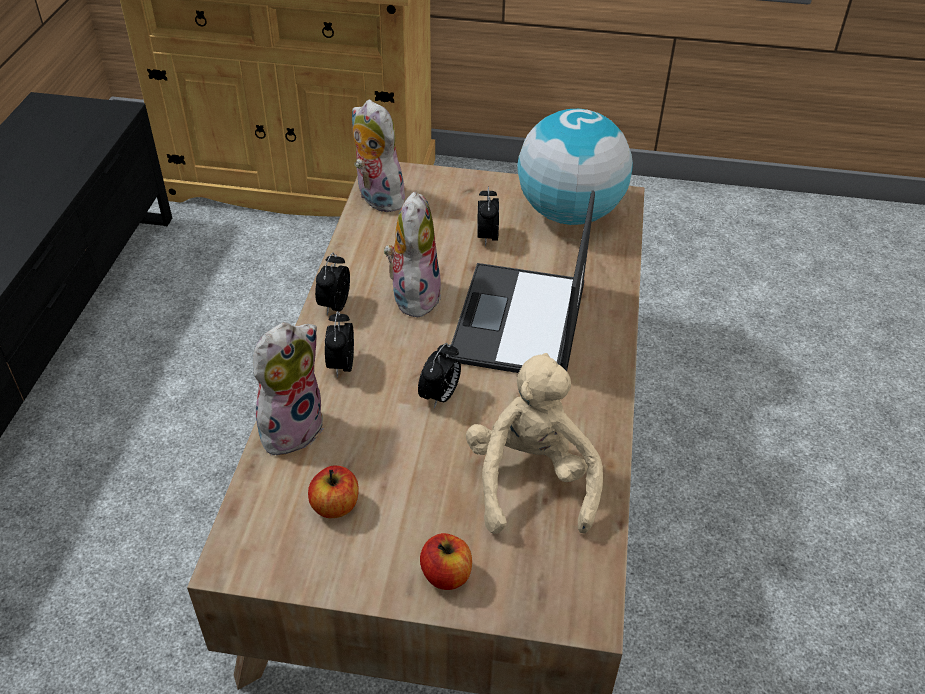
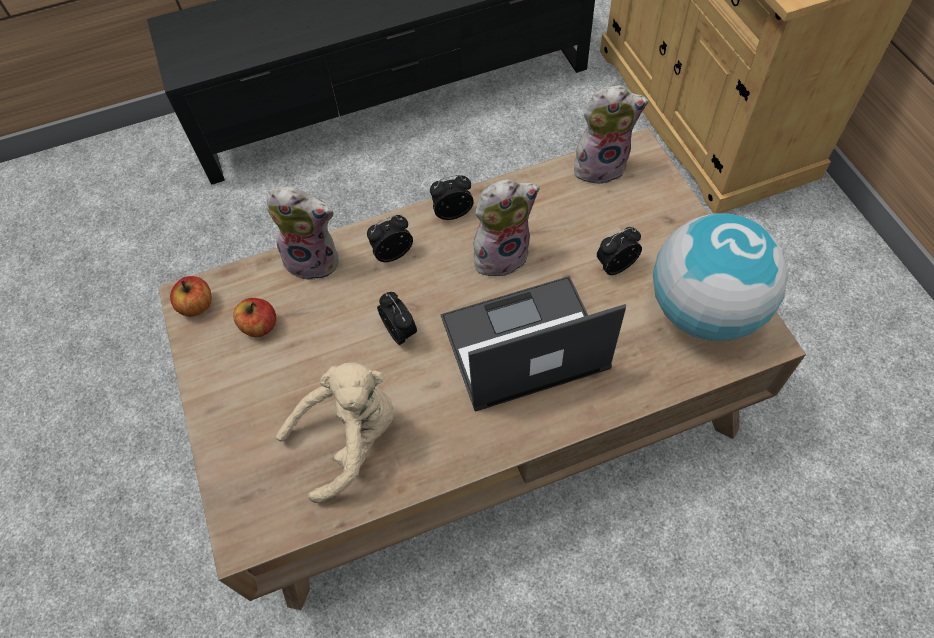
camera: 65 degrees right, 15 degrees up
(376, 198) = (601, 165): plush toy -> plush toy turned 60 degrees clockwise
(440, 396) = (400, 332): alarm clock -> alarm clock turned 120 degrees counterclockwise
(446, 574) = (234, 426): apple -> apple (197, 305)

